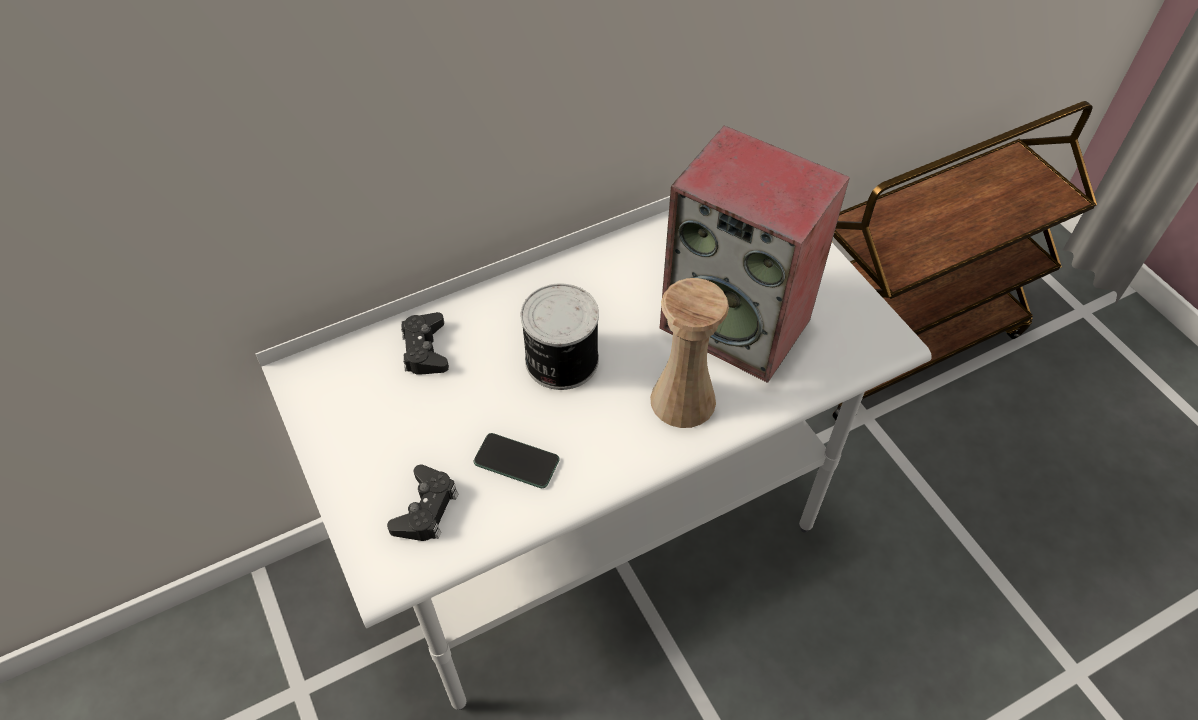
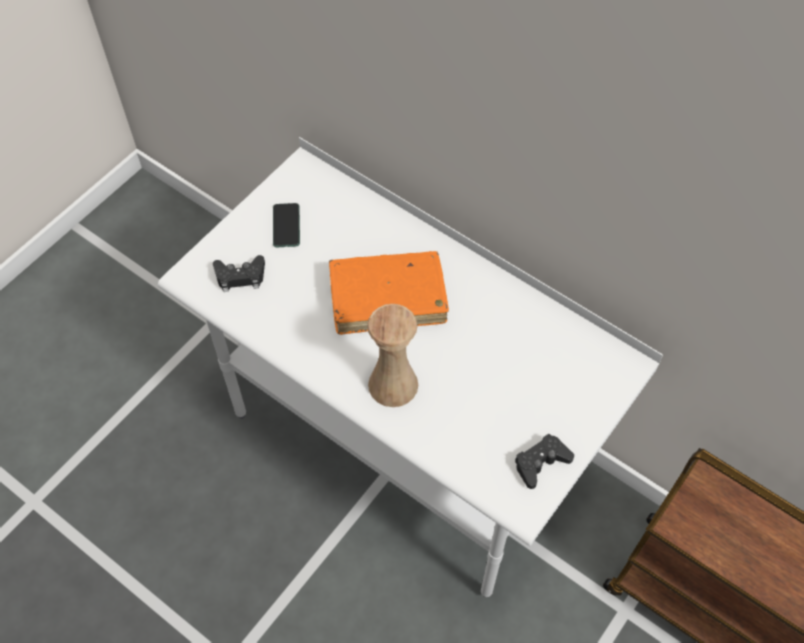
camera: 65 degrees right, 5 degrees up
(425, 349) = (356, 221): black game controller -> black game controller (541, 463)
(516, 461) = (296, 308): phone -> phone (286, 226)
(560, 360) = (388, 298): can -> orange book
(737, 323) = (482, 395): speaker -> none

